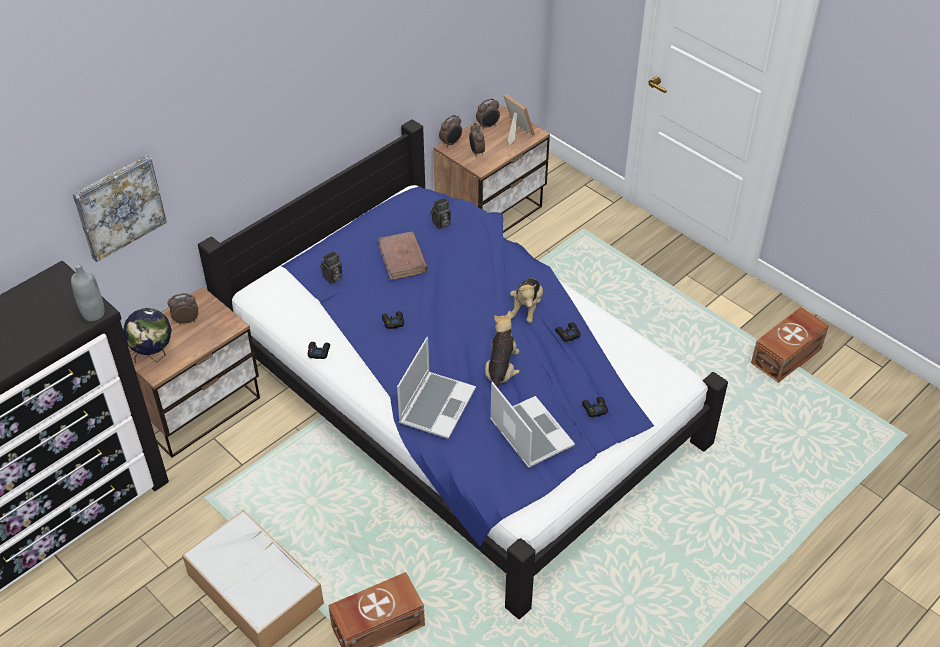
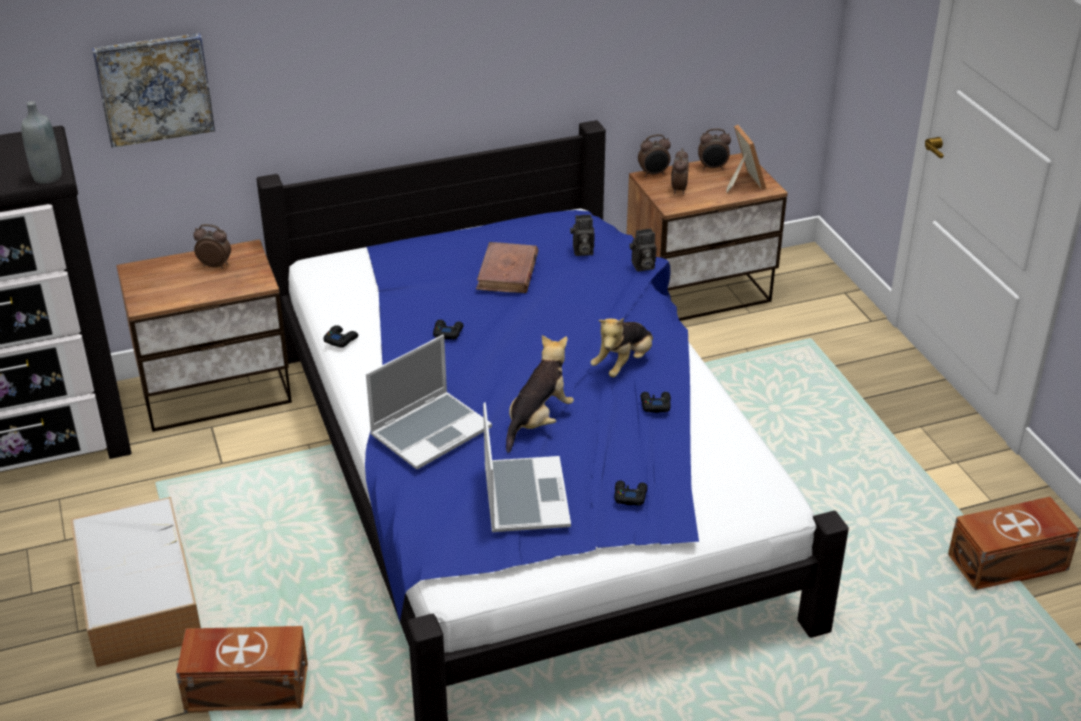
camera: 25 degrees right, 10 degrees down
(154, 355) = (154, 288): globe -> none
(332, 278) = (411, 271): camera -> camera (642, 266)

